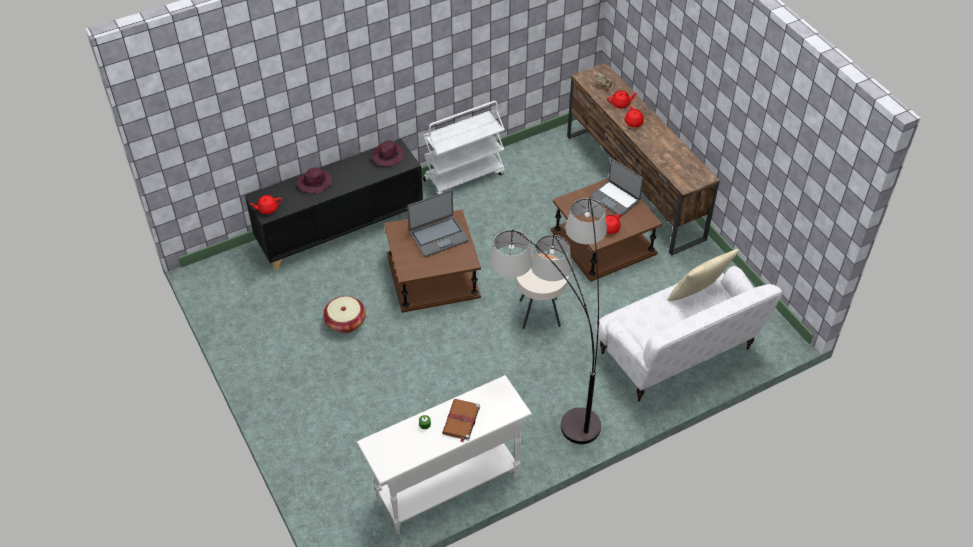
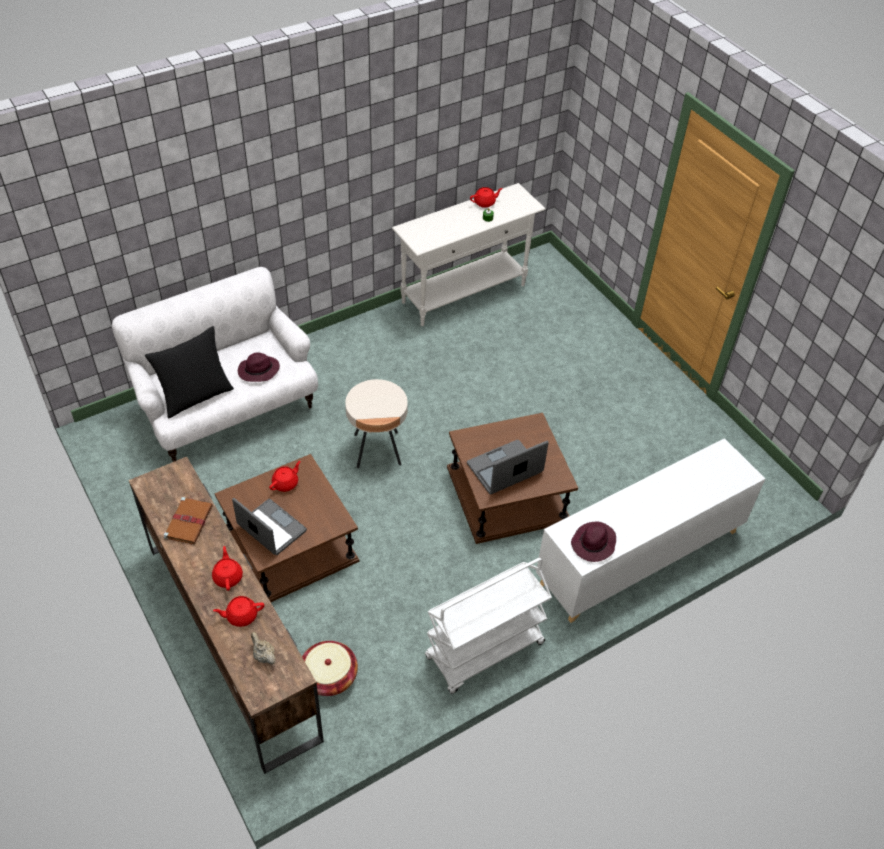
camera: 175 degrees right, 0 degrees up
(267, 209) = (726, 458): red teapot -> red teapot (485, 203)
(315, 182) = (680, 498): purple hat -> purple hat (258, 371)
(341, 228) = (639, 557): black cabinet -> white cabinet
(345, 322) = (597, 436): basket -> basket (329, 676)
(461, 421) = (455, 220): brown book -> brown book (189, 521)
(553, 392) = (365, 369): floor lamp -> none
(697, 293) = (196, 397): beige pillow -> black pillow

